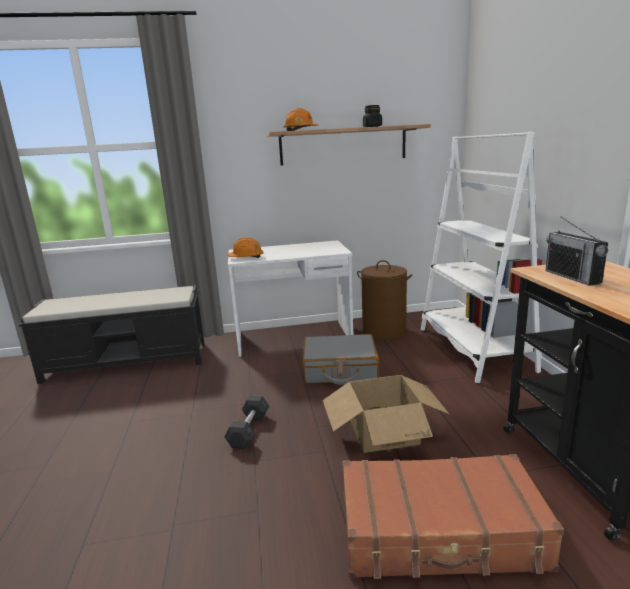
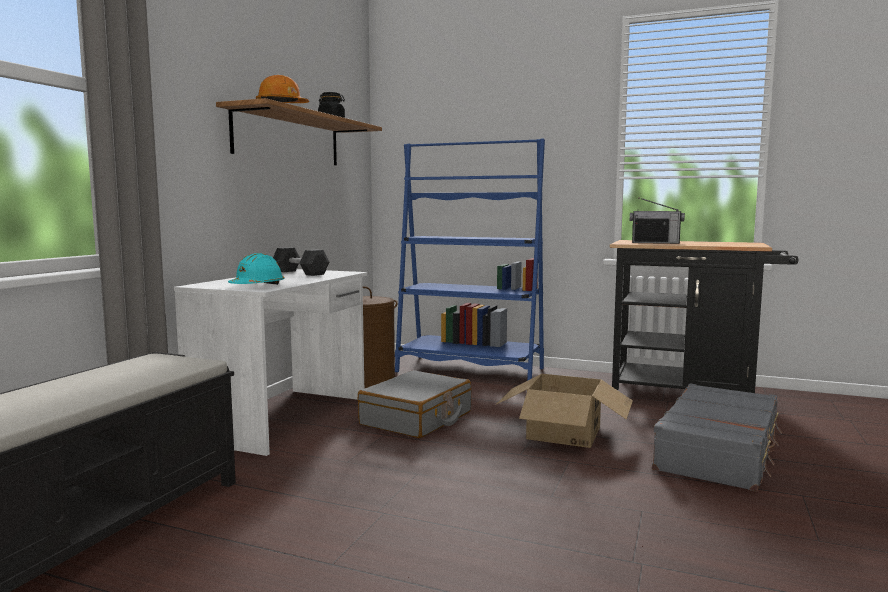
camera: 60 degrees left, 10 degrees down
(246, 257) = (257, 286): orange hard hat -> turquoise hard hat
(249, 430) = (482, 486): grey dumbbell -> grey dumbbell (300, 273)
(440, 532) = (719, 452): brown suitcase -> grey suitcase
(473, 349) = (470, 370): white bookcase -> blue bookcase

